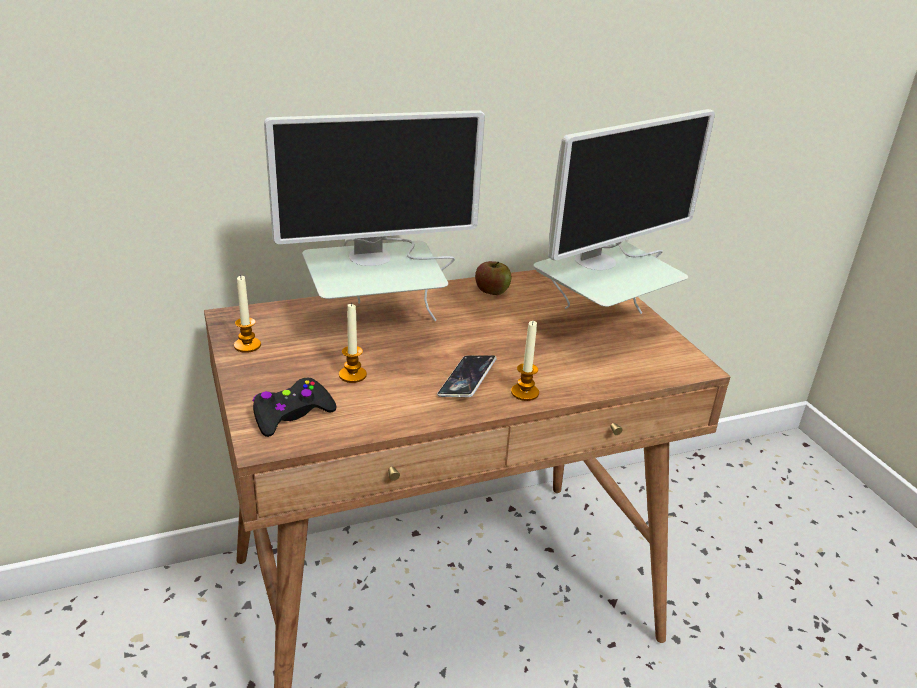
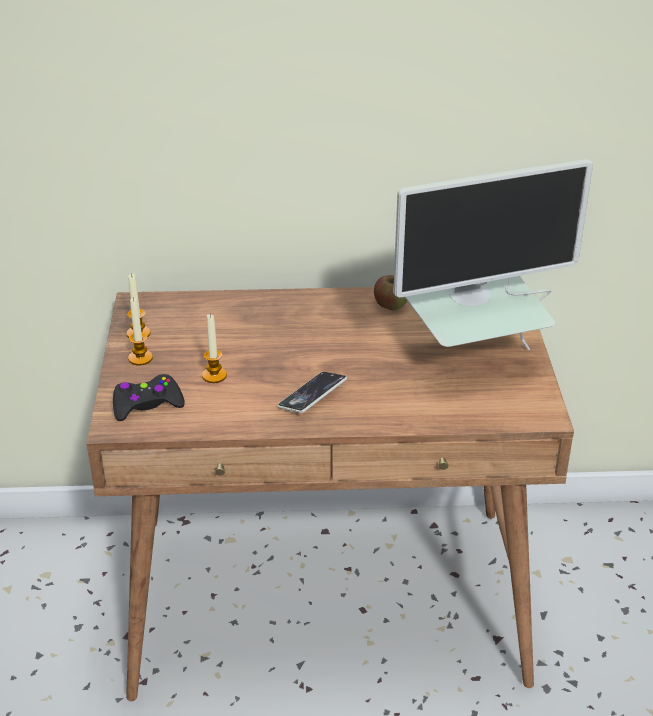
camera: 20 degrees right, 5 degrees up
(375, 327) = (258, 330): monitor -> none
(525, 393) = (358, 416): candle -> candle (140, 358)

